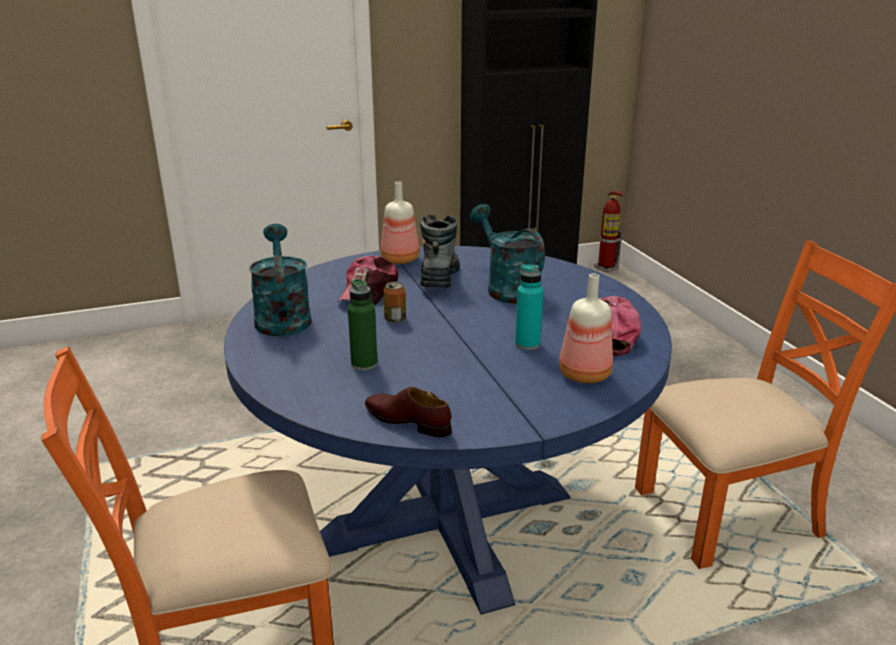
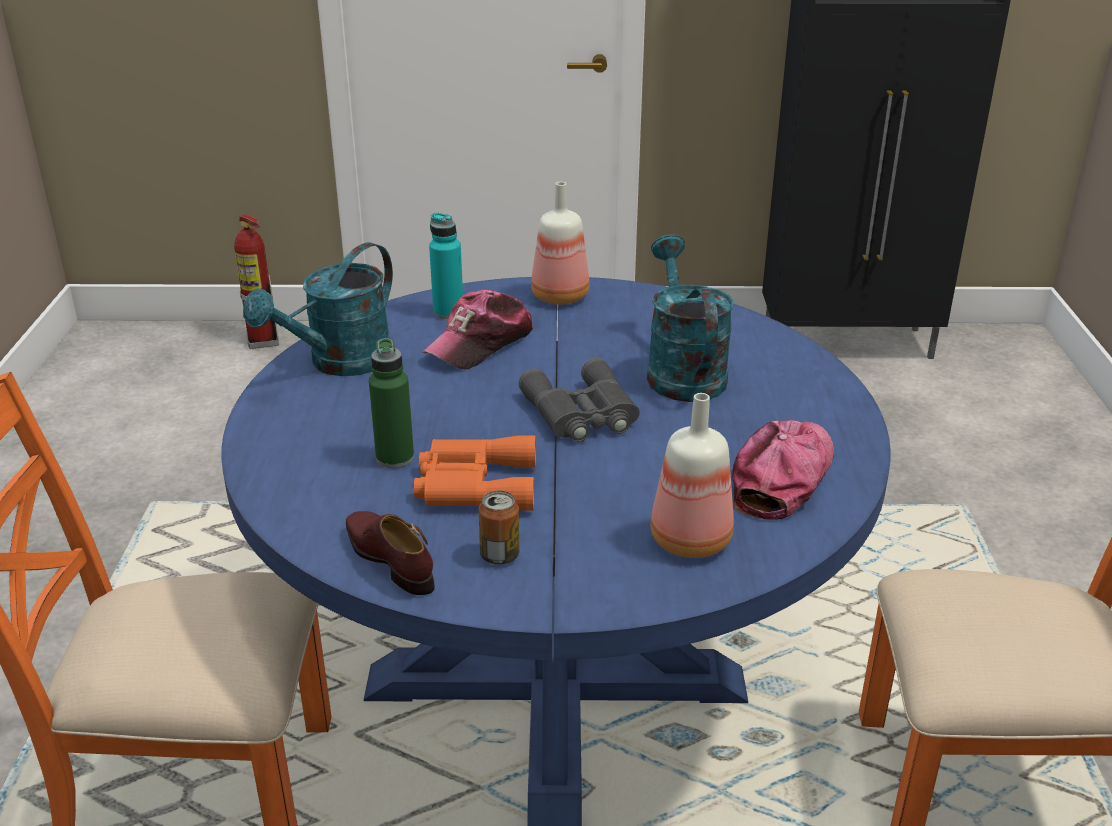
camera: 20 degrees right, 5 degrees up
(282, 317) = (340, 363): turquoise watering can -> turquoise watering can turned 150 degrees counterclockwise
(395, 319) = (485, 395): can -> can (500, 555)
(428, 369) = (473, 484): none -> orange binoculars
(439, 277) = (595, 335): boot -> none
(465, 320) = (581, 414): none -> grey binoculars
(527, 344) = (643, 472): turquoise bottle -> turquoise bottle (448, 312)
(606, 268) = (1015, 333): fire extinguisher -> fire extinguisher (263, 341)

